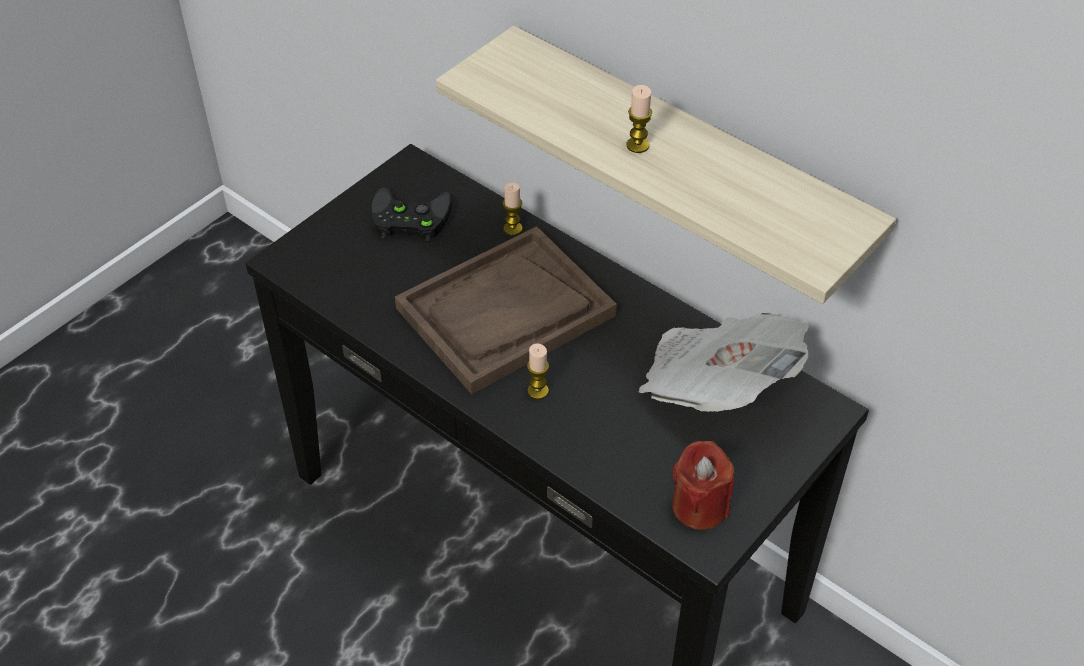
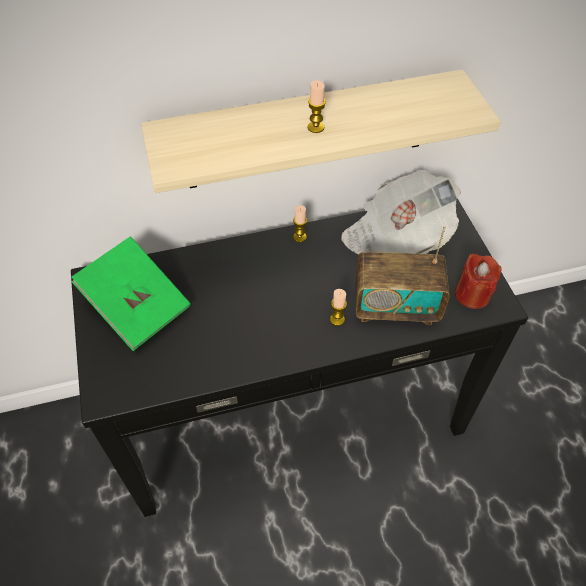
camera: 55 degrees left, 5 degrees up
(407, 219) = (137, 307): black game controller -> green book
(505, 312) = (263, 301): brown tray -> none
(513, 229) = (198, 259): candle -> candle (299, 237)
(606, 436) = (395, 307): none -> radio

